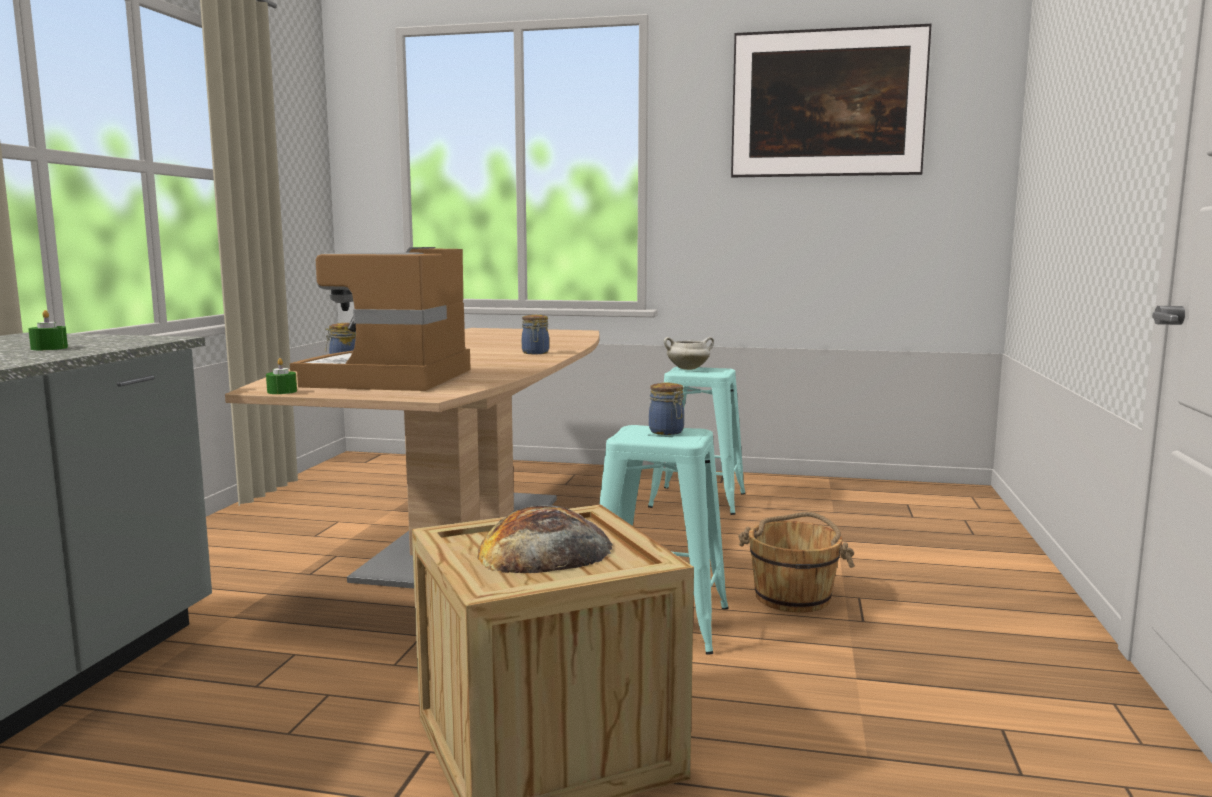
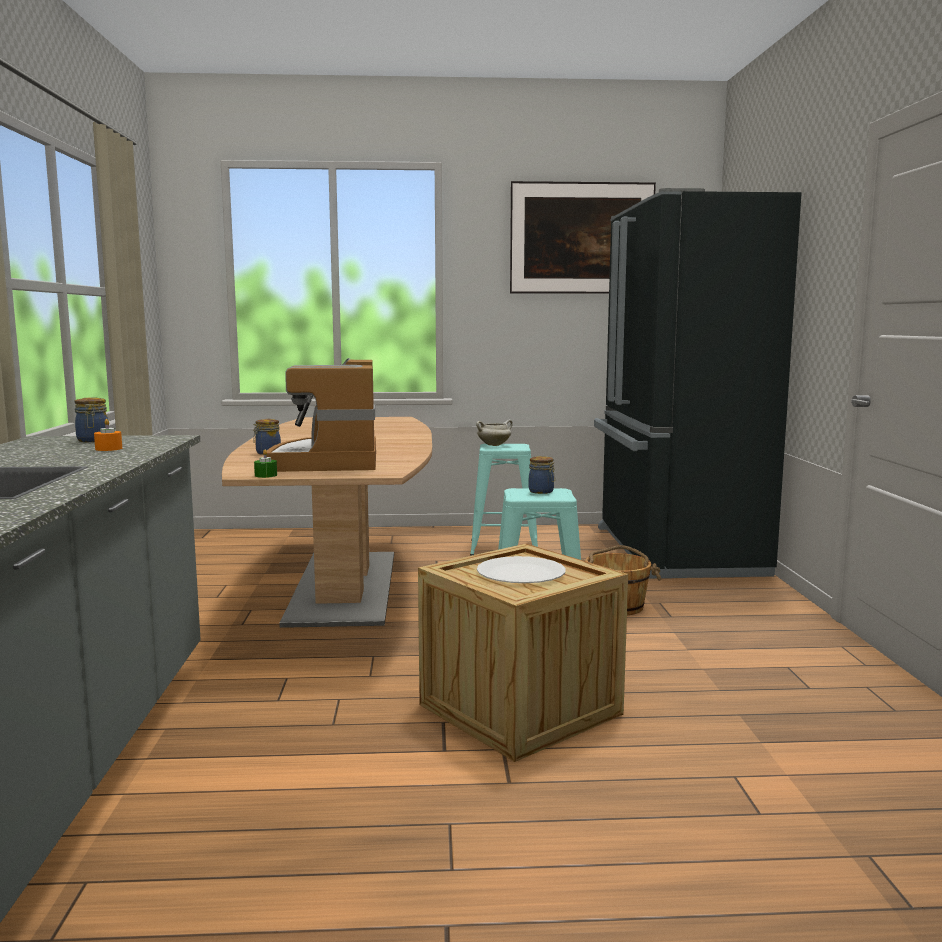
camera: 15 degrees left, 0 degrees up
(49, 348) = (108, 449): green candle -> orange candle
(535, 353) = (399, 437): jar -> jar (93, 440)
(545, 550) = (521, 573): bread -> white plate
(924, 523) = (674, 551): none -> black fridge

